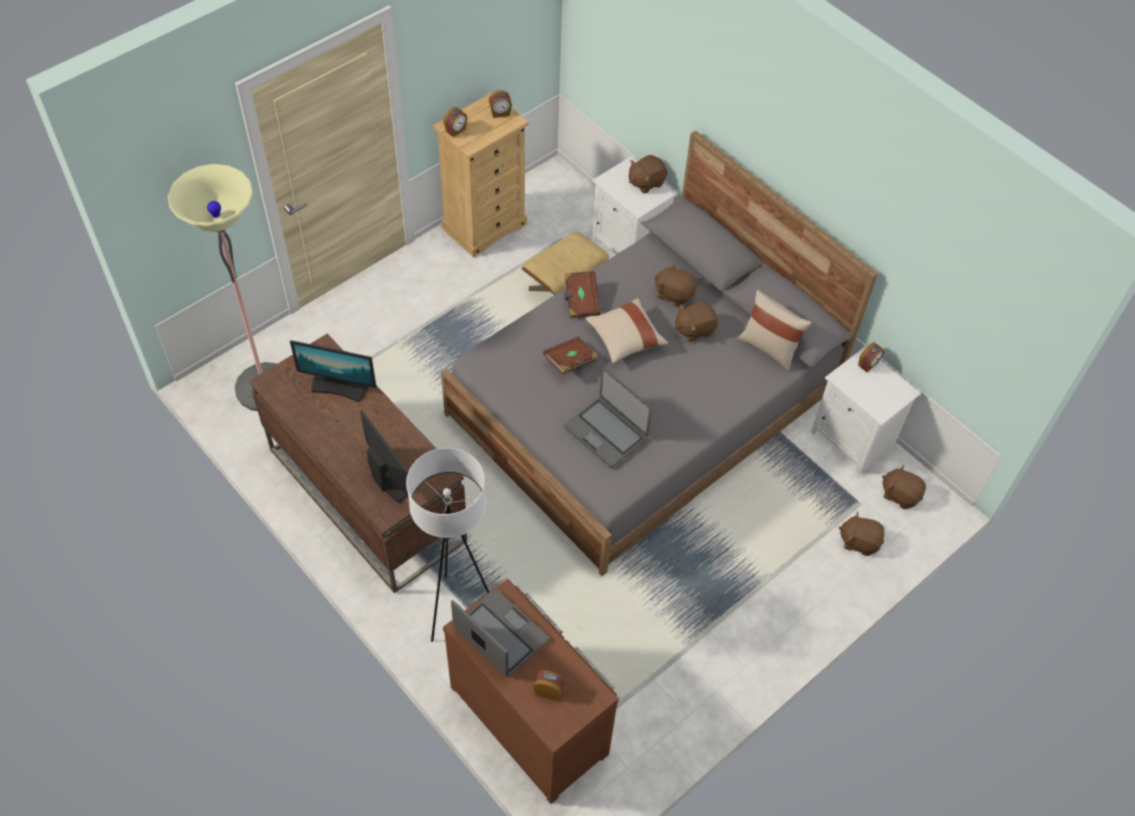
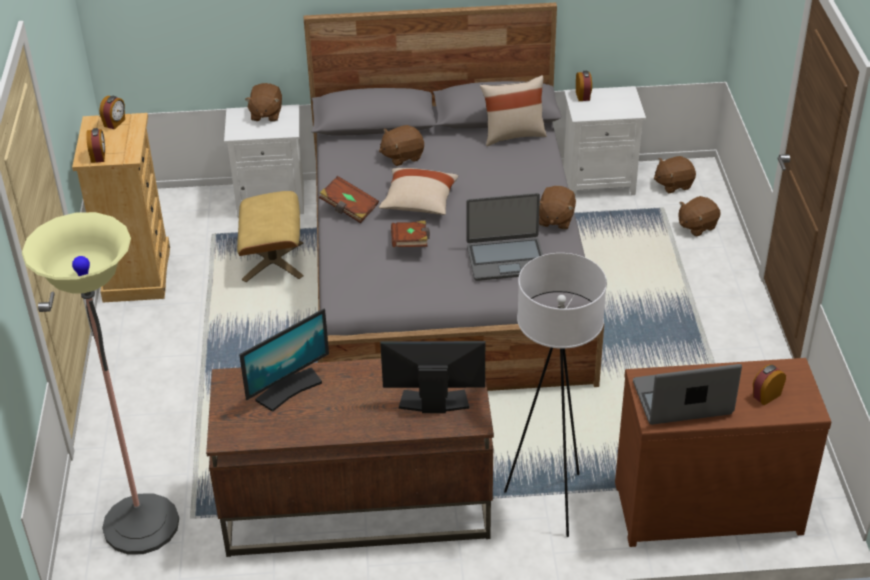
camera: 50 degrees left, 15 degrees down
(694, 329) = (451, 163): brown plush toy -> brown plush toy (555, 219)

